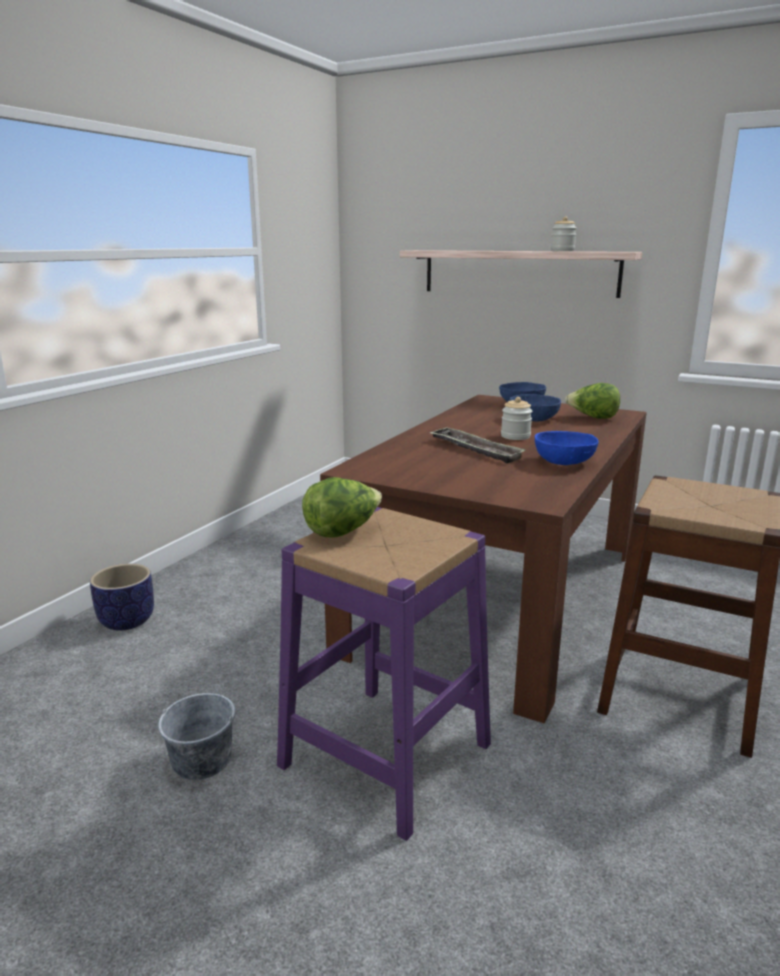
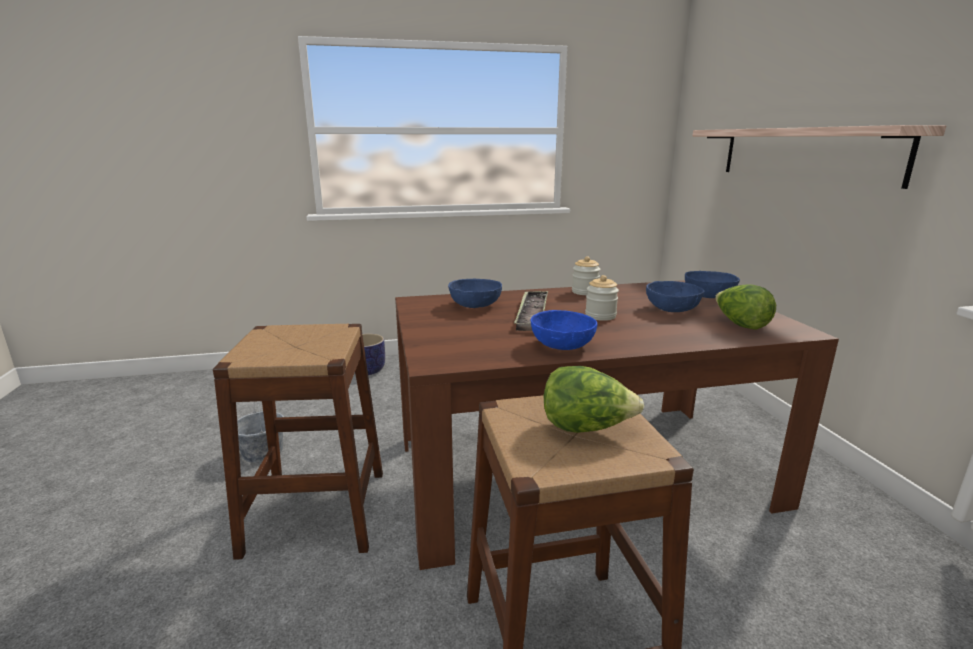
camera: 50 degrees right, 0 degrees up
(342, 531) = (297, 329): lettuce -> lettuce (586, 428)
(385, 754) = (316, 511): purple stool -> brown stool
(414, 457) = (475, 305): none -> blue bowl
(562, 251) = (835, 126): jar -> jar (585, 292)

